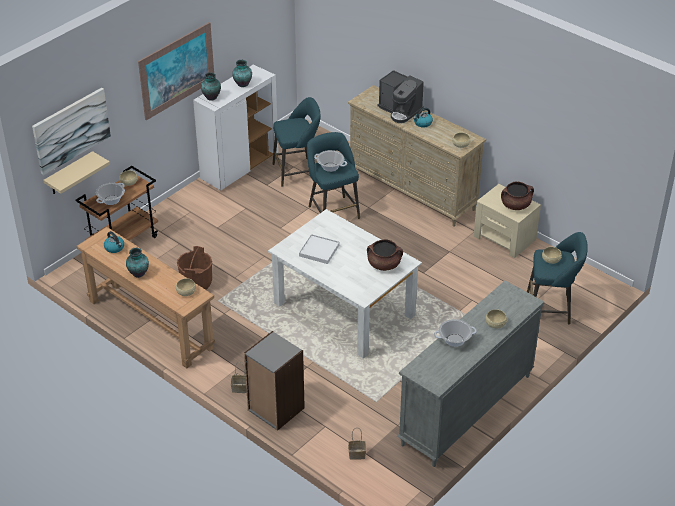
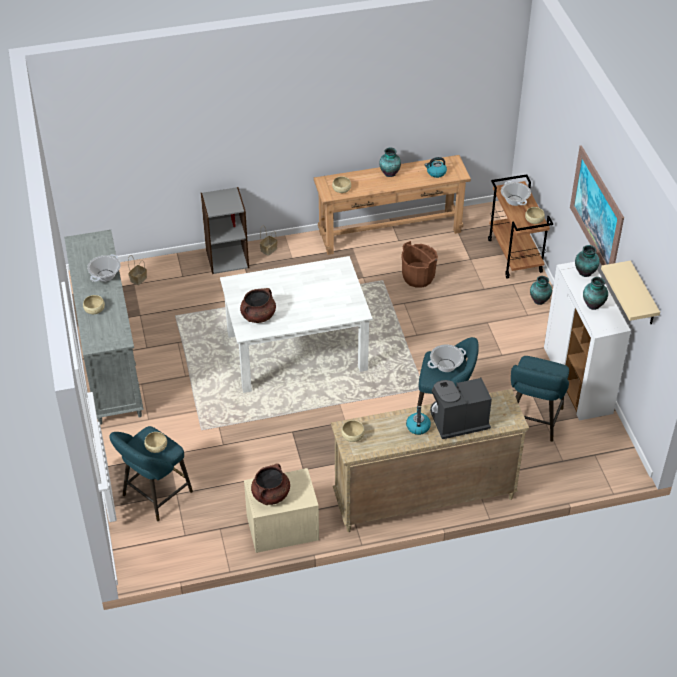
camera: 125 degrees right, 5 degrees up
(69, 174) = (533, 149): beige shelf -> beige shelf (643, 295)
(71, 130) = (542, 116): picture -> none
(167, 212) = (539, 300): none -> vase
(319, 250) = (317, 285): white tray -> none

